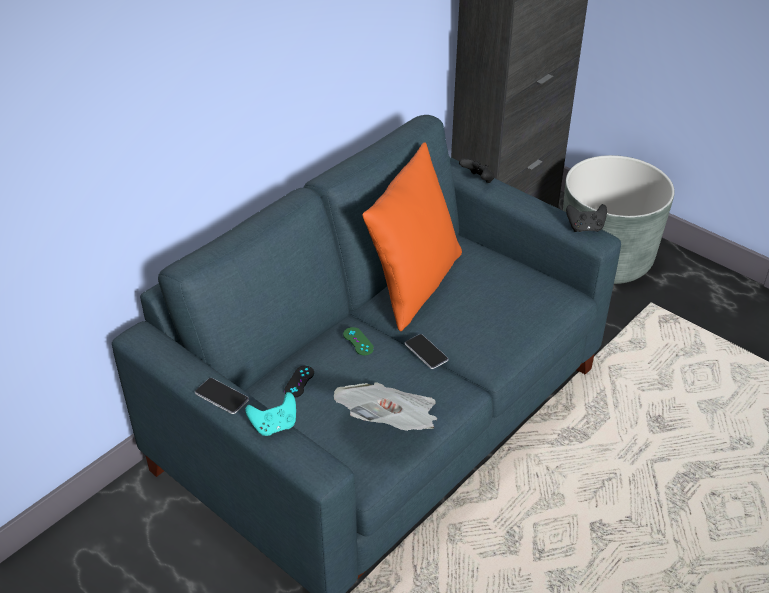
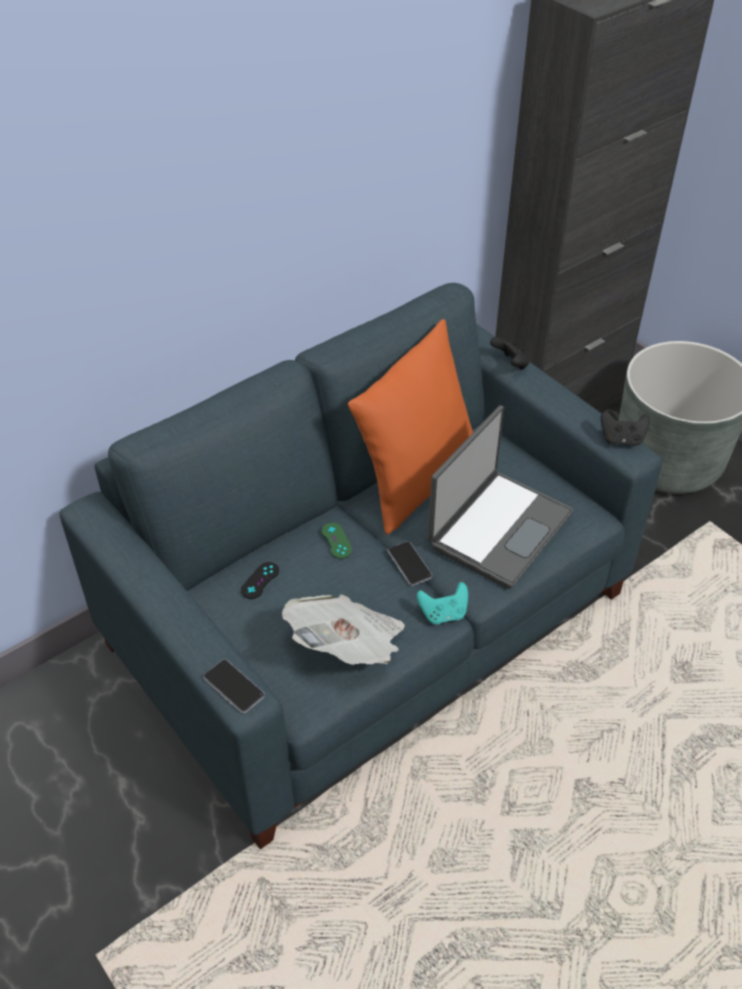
camera: 10 degrees right, 5 degrees up
(221, 396) = (158, 595): phone -> phone (233, 687)
(274, 425) = (207, 638): turquoise game controller -> turquoise game controller (443, 613)
(494, 314) = (498, 528): none -> laptop

